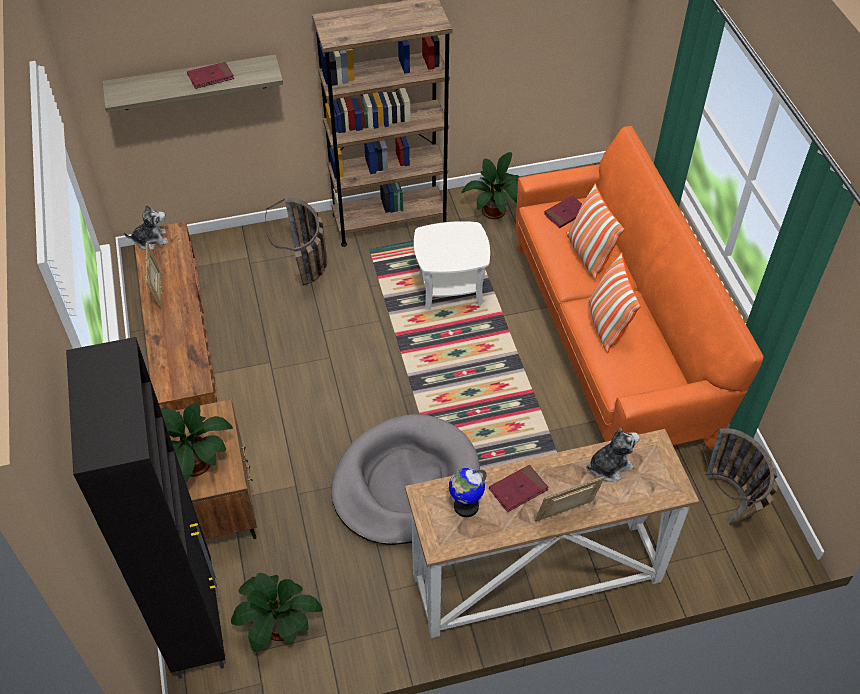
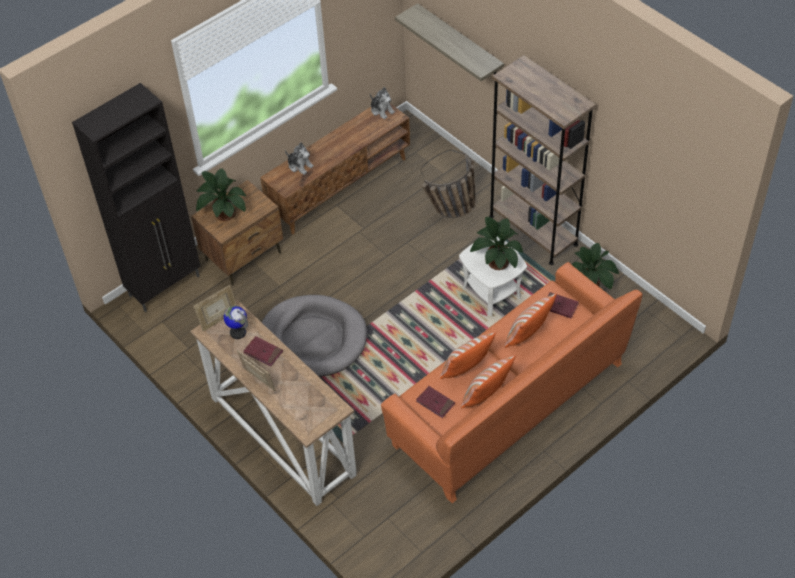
camera: 65 degrees right, 0 degrees up
(158, 292) = (343, 136): picture frame -> picture frame (219, 320)
(210, 77) = (457, 46): red book -> red book (435, 403)
(277, 626) = (182, 323): potted plant -> potted plant (497, 260)
(609, 466) = (306, 391): plush toy -> plush toy (300, 165)
(650, 324) = (486, 396): none -> pillow
(731, 508) = (400, 529): basket -> none

